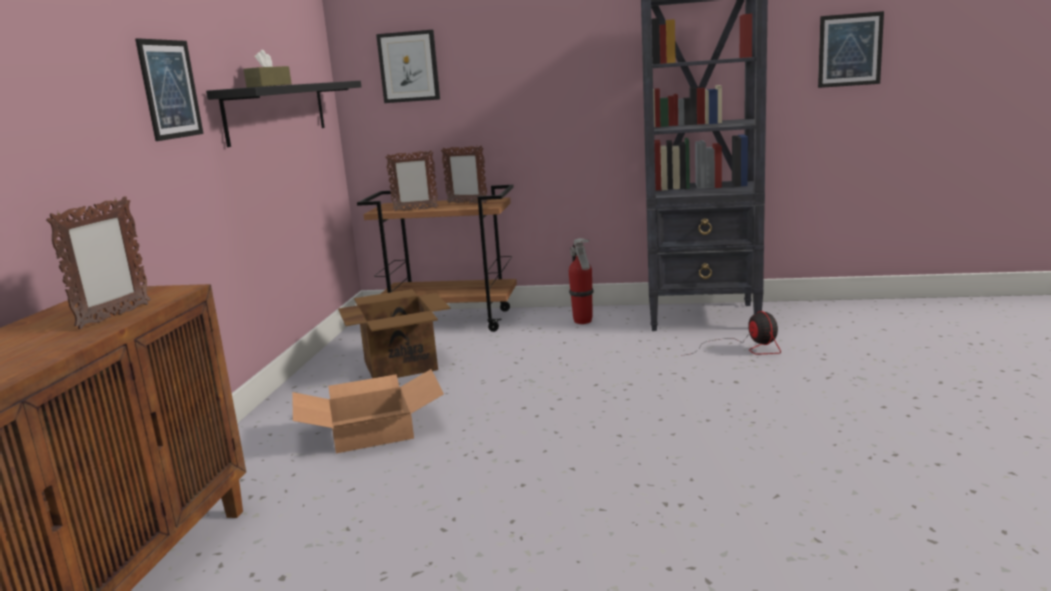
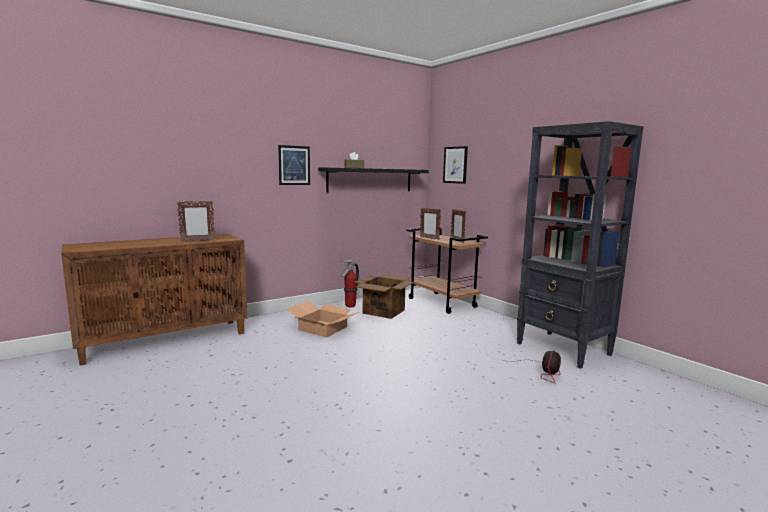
camera: 45 degrees right, 5 degrees down
(583, 321) = (496, 325): fire extinguisher -> fire extinguisher (350, 306)
(850, 50) = (720, 179): picture -> none

